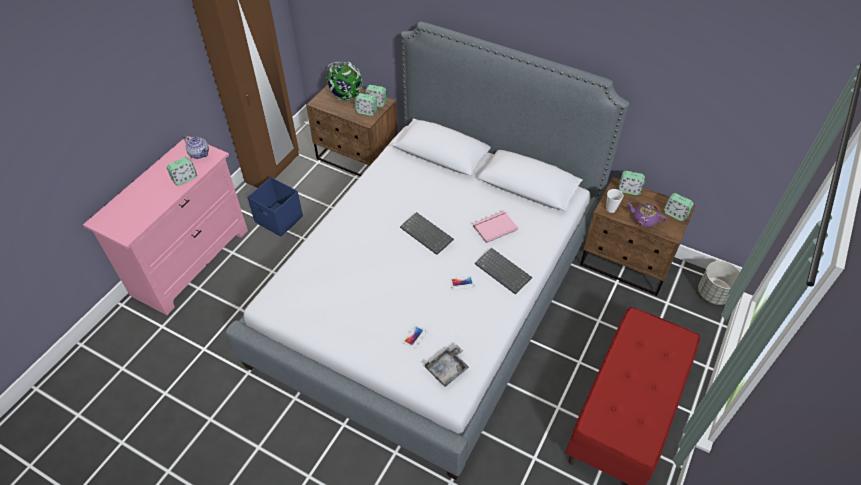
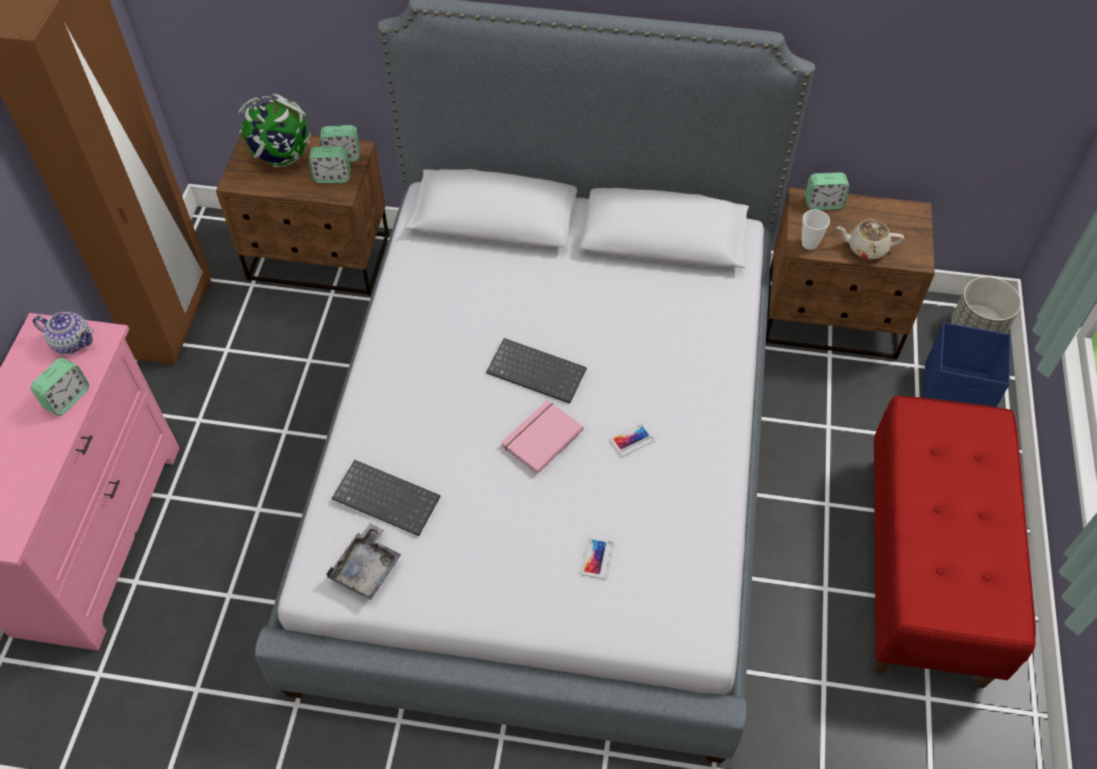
camera: 20 degrees left, 5 degrees up
(279, 220) = (228, 411): blue storage box -> blue storage box (956, 393)
(447, 369) = (674, 596): grey tray -> grey tray (367, 568)
(494, 227) = (640, 327): pink book -> pink book (540, 437)
(504, 271) = (690, 399): keyboard -> keyboard (388, 498)
(643, 220) = (866, 248): purple teapot -> beige teapot
(675, 214) = (908, 225): alarm clock -> none

